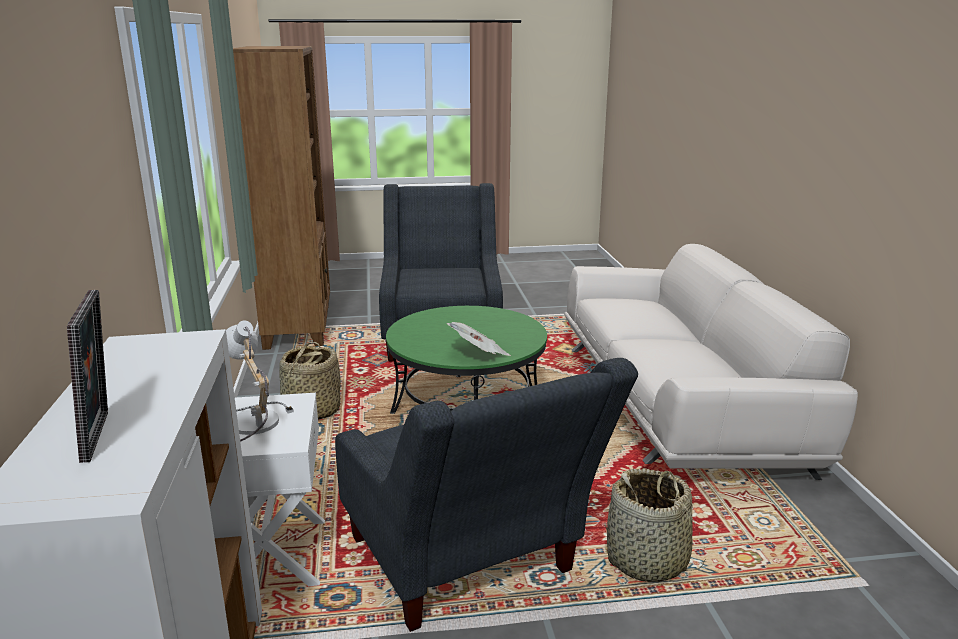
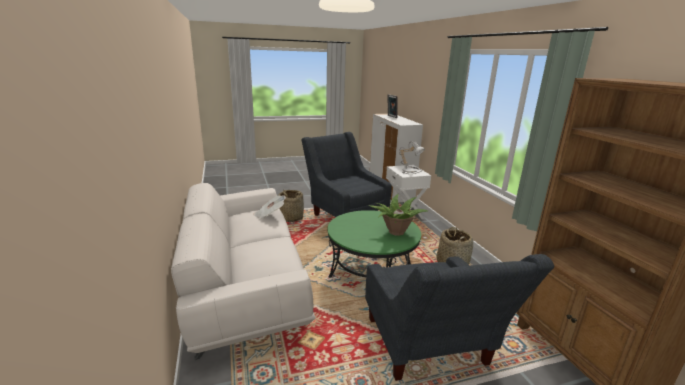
camera: 170 degrees right, 0 degrees up
(432, 326) = (396, 232): none -> potted plant
(479, 354) = (360, 215): newspaper -> newspaper (269, 214)

